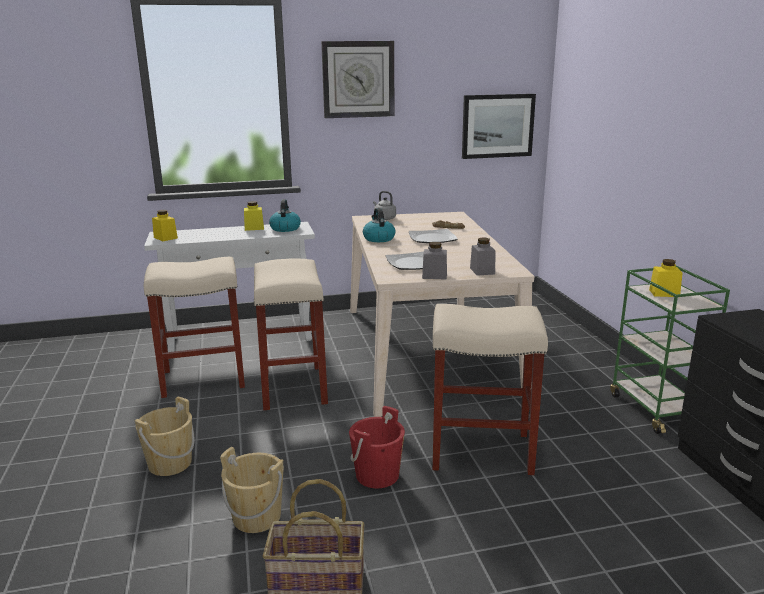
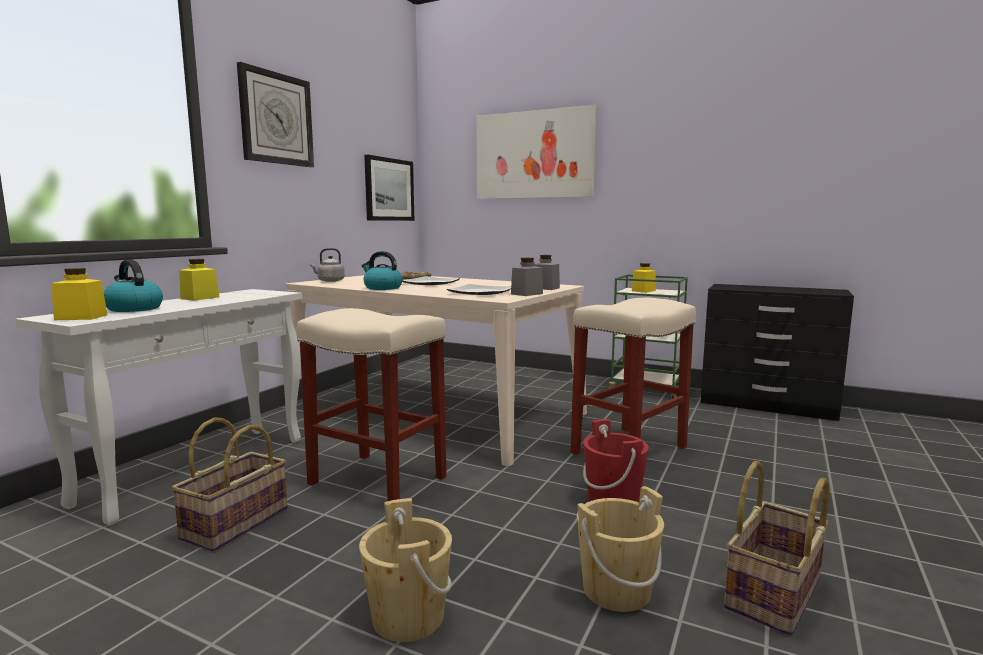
camera: 50 degrees left, 10 degrees down
(202, 379) = (236, 524): beige stool -> basket
(285, 228) = (247, 294): kettle -> kettle (133, 309)
(628, 98) = (534, 155): none -> picture

